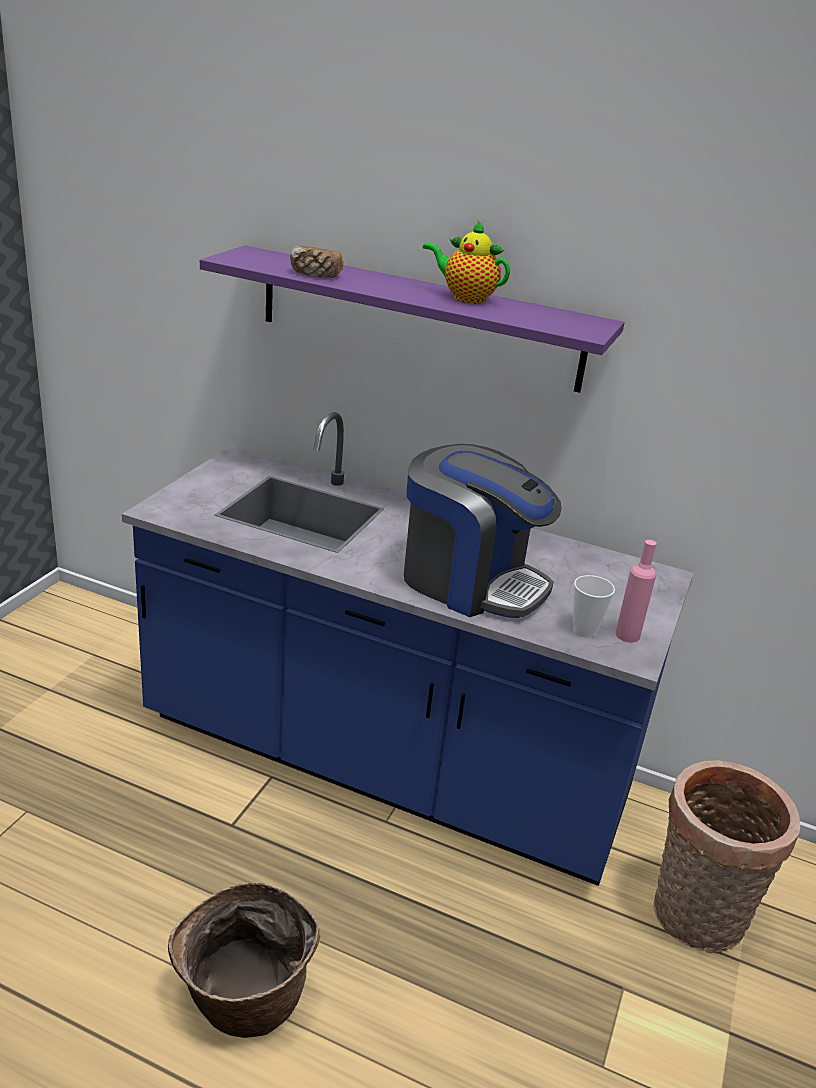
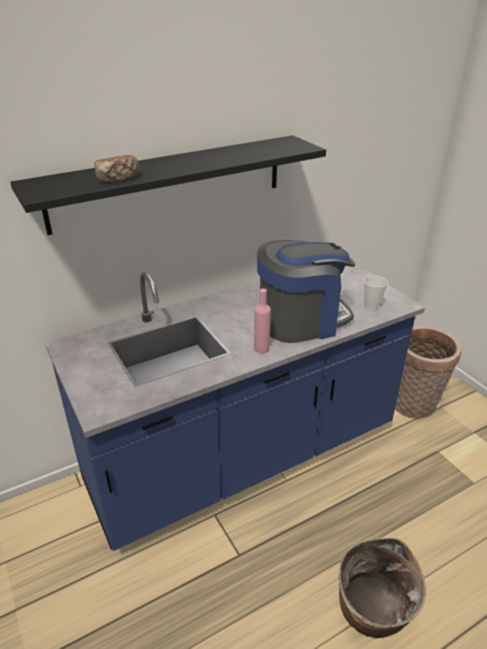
camera: 50 degrees left, 5 degrees up
(418, 318) = (169, 182): purple shelf -> black shelf
(465, 298) = (216, 155): teapot -> none
(627, 635) = (383, 297): pink bottle -> pink bottle (261, 348)

